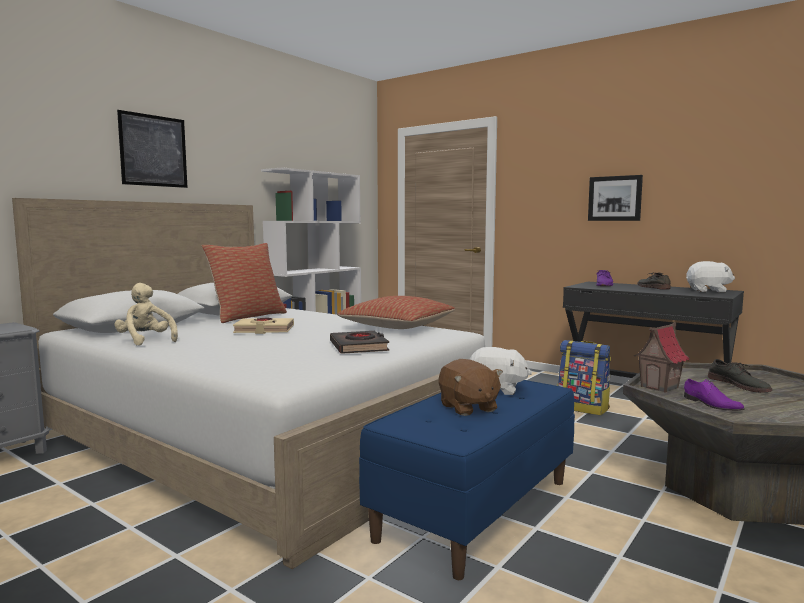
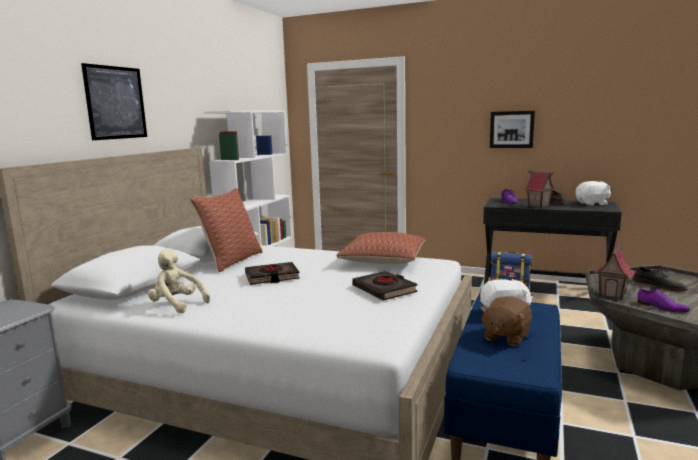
camera: 15 degrees left, 5 degrees up
(264, 330) = (272, 277): beige book -> black book
(468, 408) = (505, 337): brown plush toy -> brown plush toy turned 75 degrees clockwise
(632, 289) = (538, 206): none -> toy house

